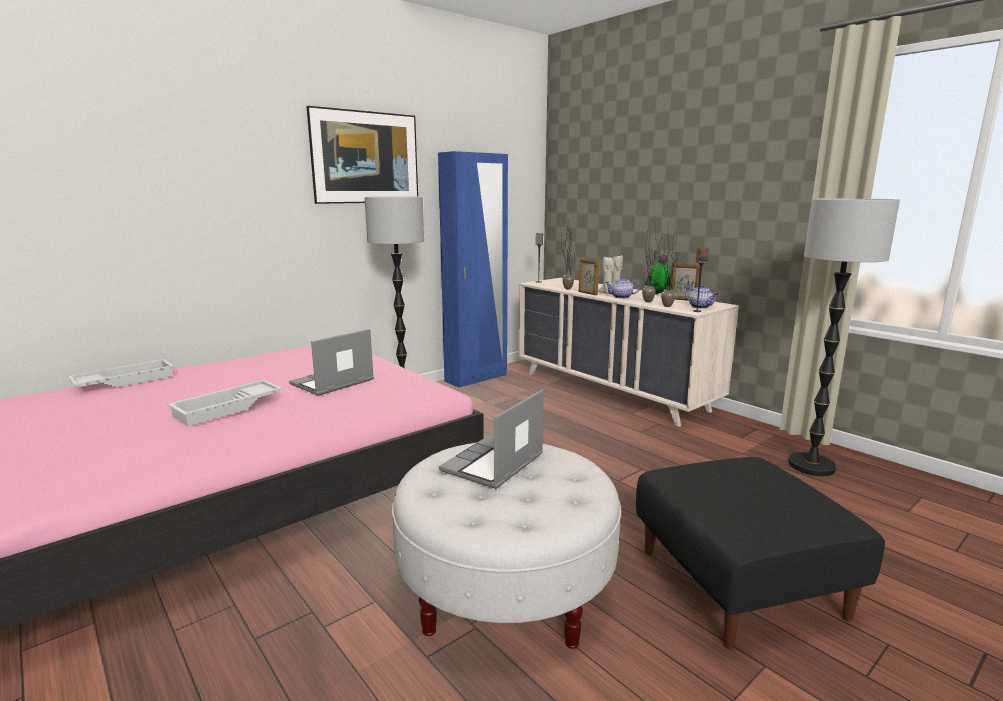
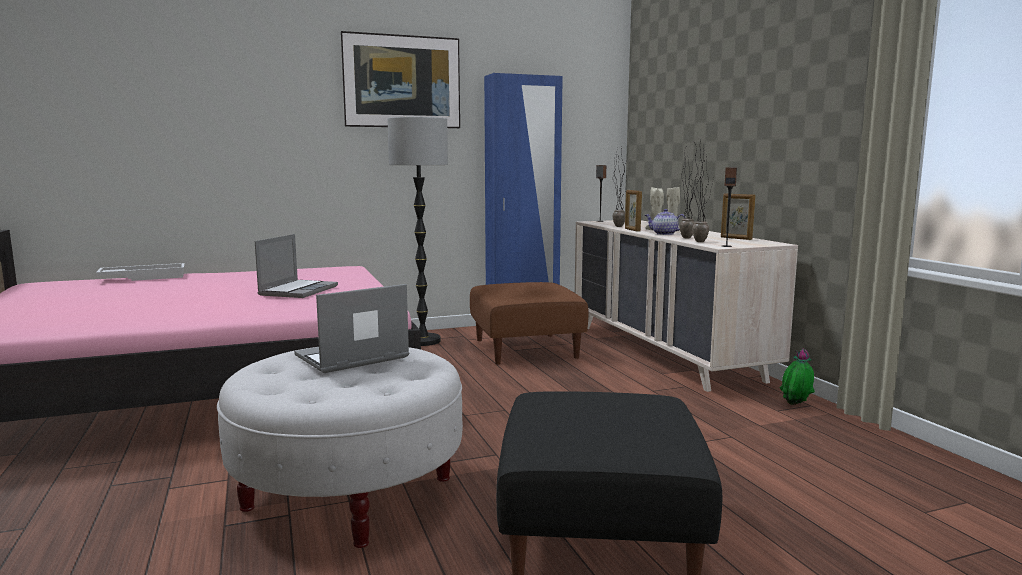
camera: 20 degrees right, 5 degrees down
(228, 408) = (187, 298): white tray -> none
(332, 383) = (298, 290): laptop -> laptop turned 135 degrees clockwise
(502, 402) = (526, 348): none -> brown ottoman
(658, 294) = (715, 234): potted plant -> potted plant (795, 405)
(700, 307) = (741, 244): teapot -> none
(811, 466) = (840, 449): floor lamp -> none

